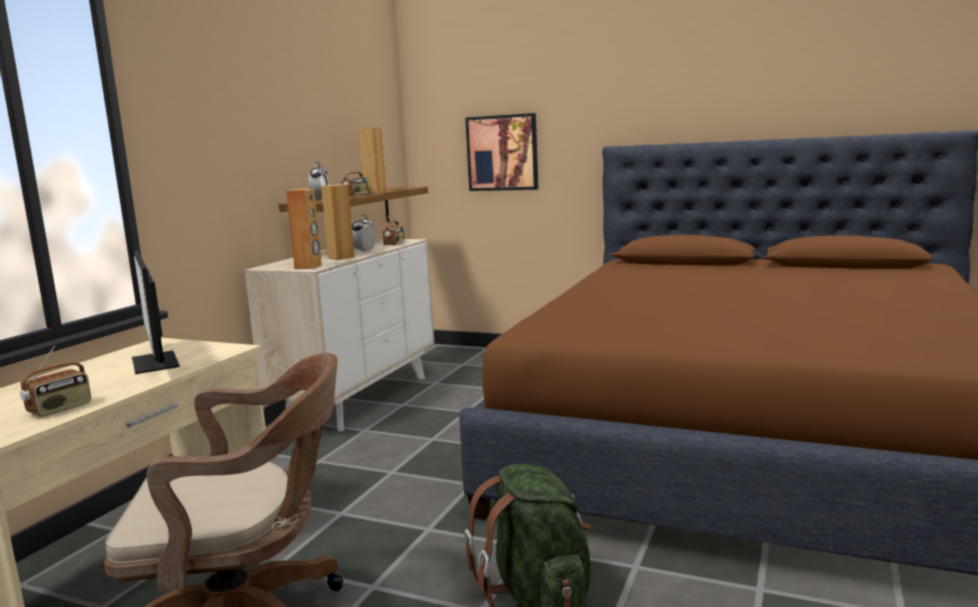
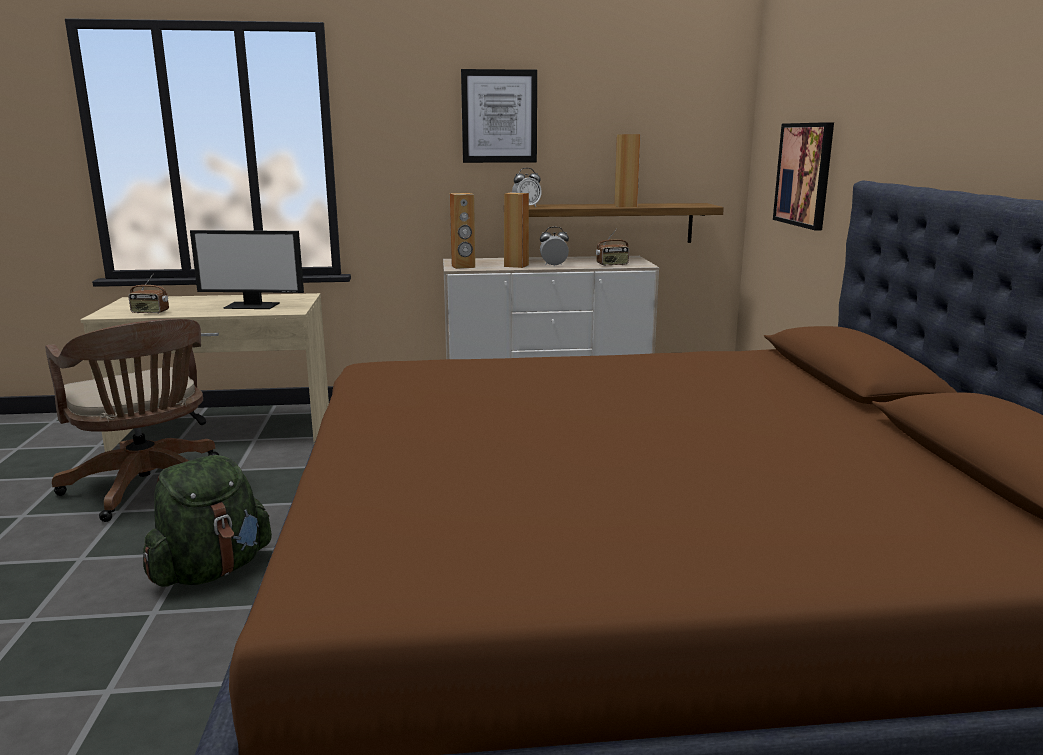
camera: 60 degrees right, 5 degrees up
(157, 362) = (253, 305): monitor -> monitor turned 120 degrees counterclockwise
(265, 112) = (499, 116): none -> picture
(356, 195) = (593, 206): radio -> none

